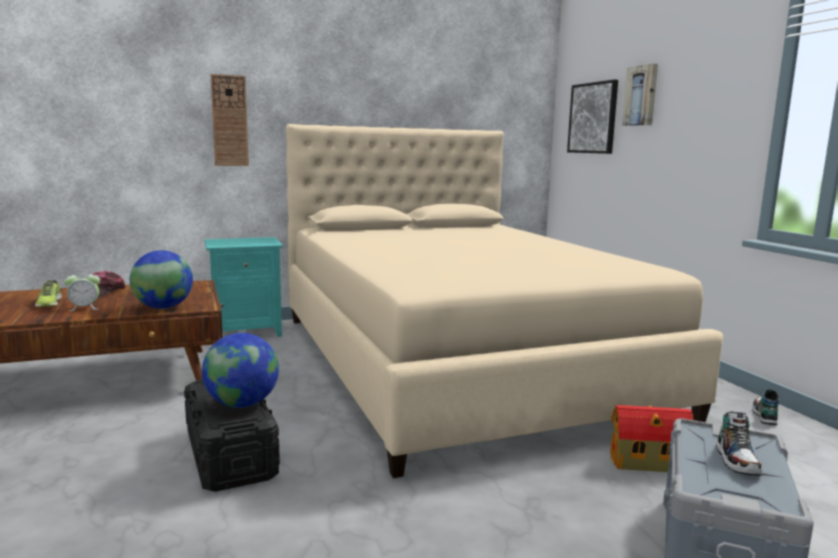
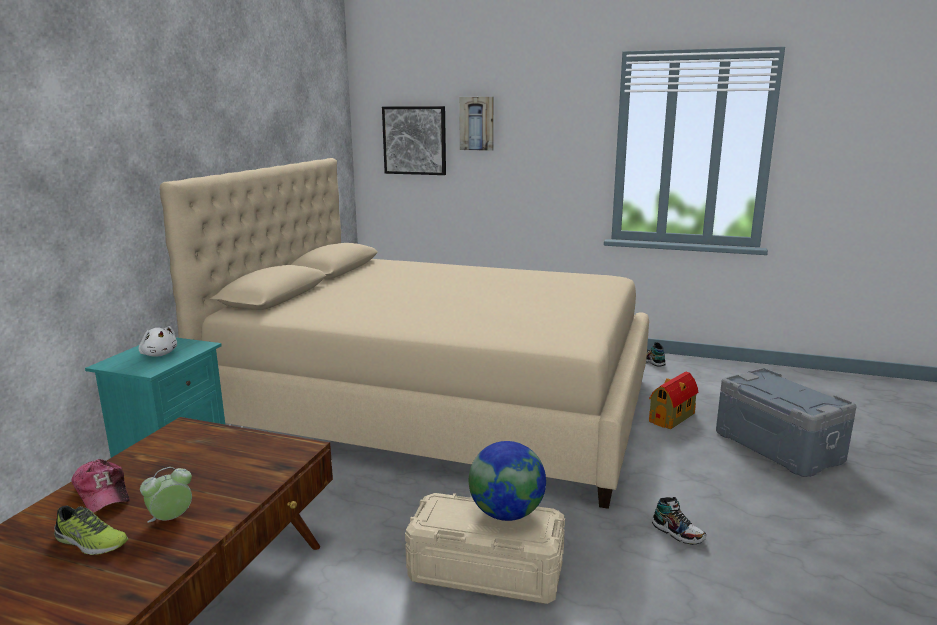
camera: 50 degrees left, 5 degrees up
(84, 308) = (171, 519): alarm clock -> alarm clock turned 150 degrees counterclockwise
(163, 307) = (262, 469): globe -> none
(230, 121) = (85, 187): wall clock -> none
(230, 453) = (485, 571): black storage box -> beige storage box
(243, 242) = (159, 354): none -> white plush toy
(737, 461) = (783, 389): shoe -> shoe (677, 533)

